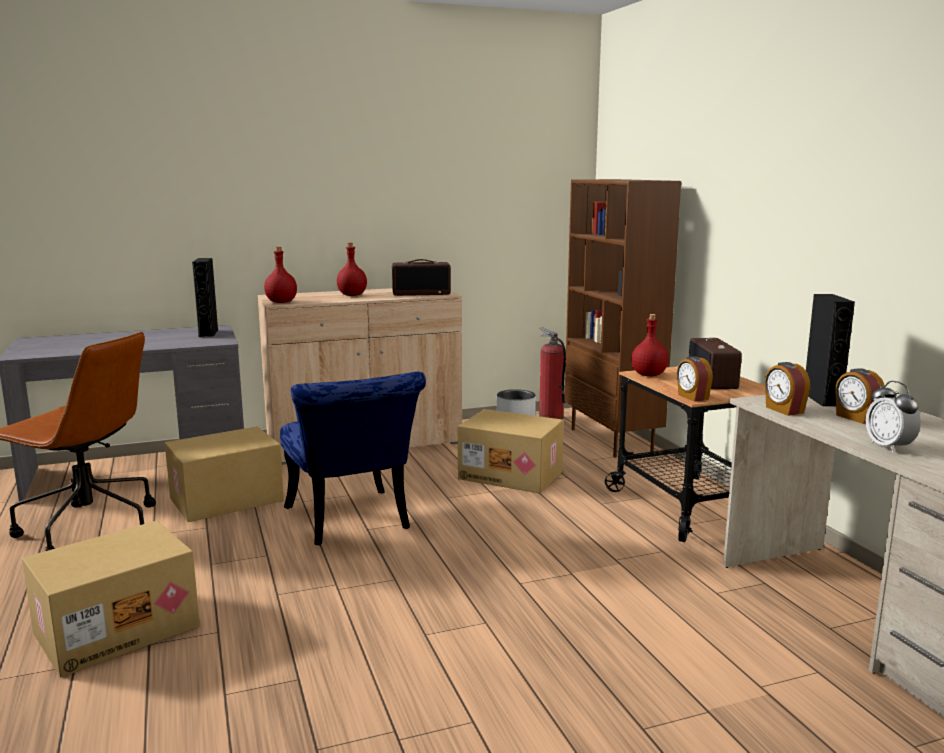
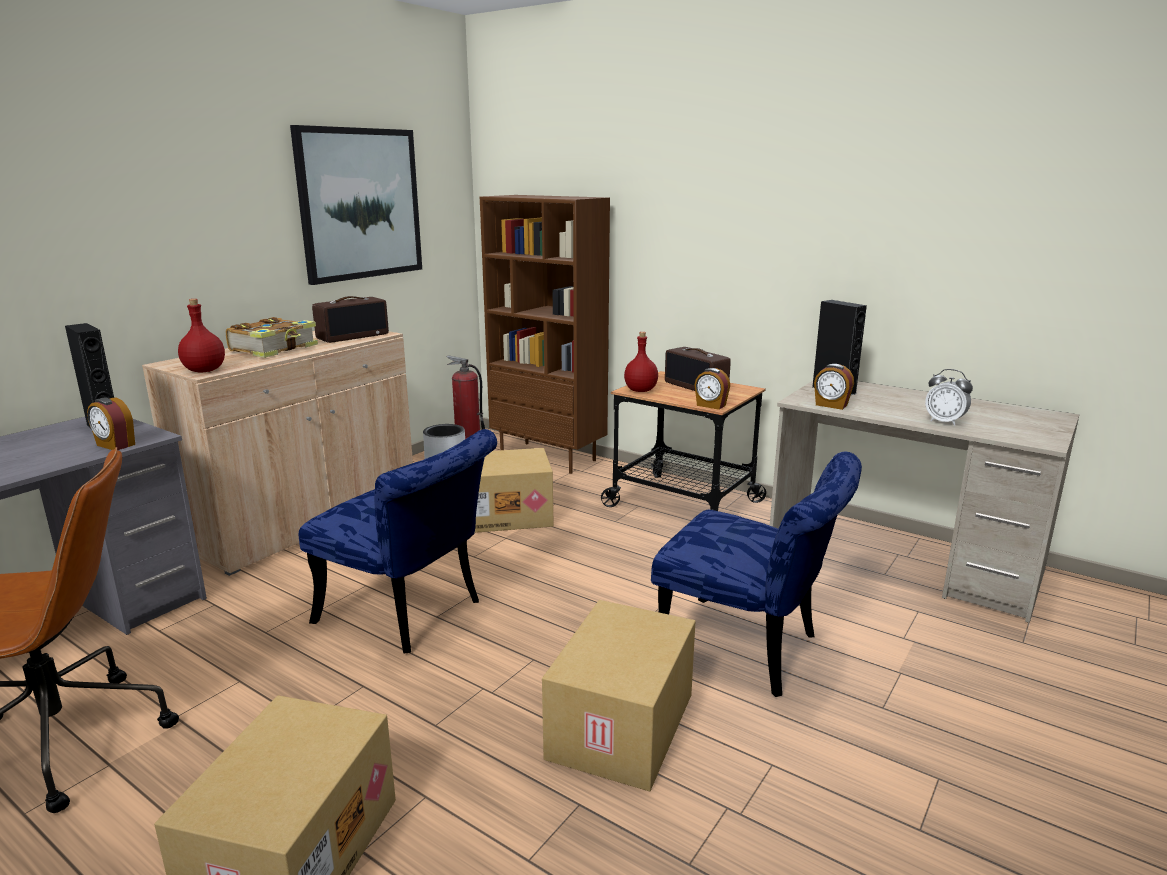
camera: 35 degrees left, 5 degrees up
(226, 500) = (220, 638): cardboard box -> cardboard box (623, 727)
(352, 295) = (275, 349): red bottle -> book
(465, 184) = (360, 204): none -> picture
(577, 638) = (749, 651): none -> blue chair
(856, 418) = (882, 402): alarm clock -> alarm clock (115, 445)

